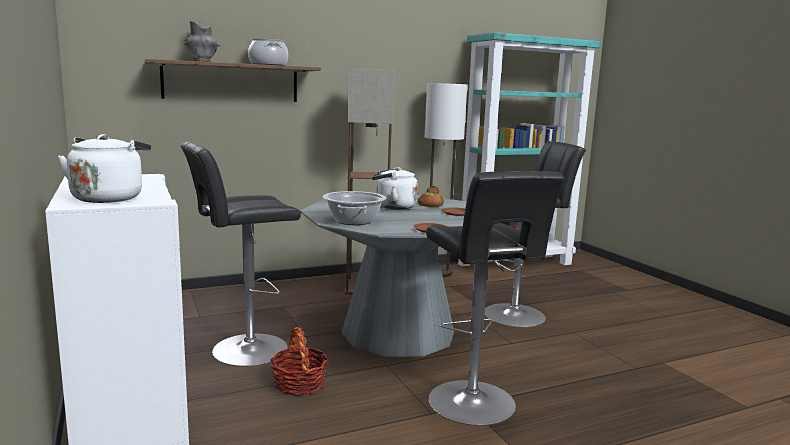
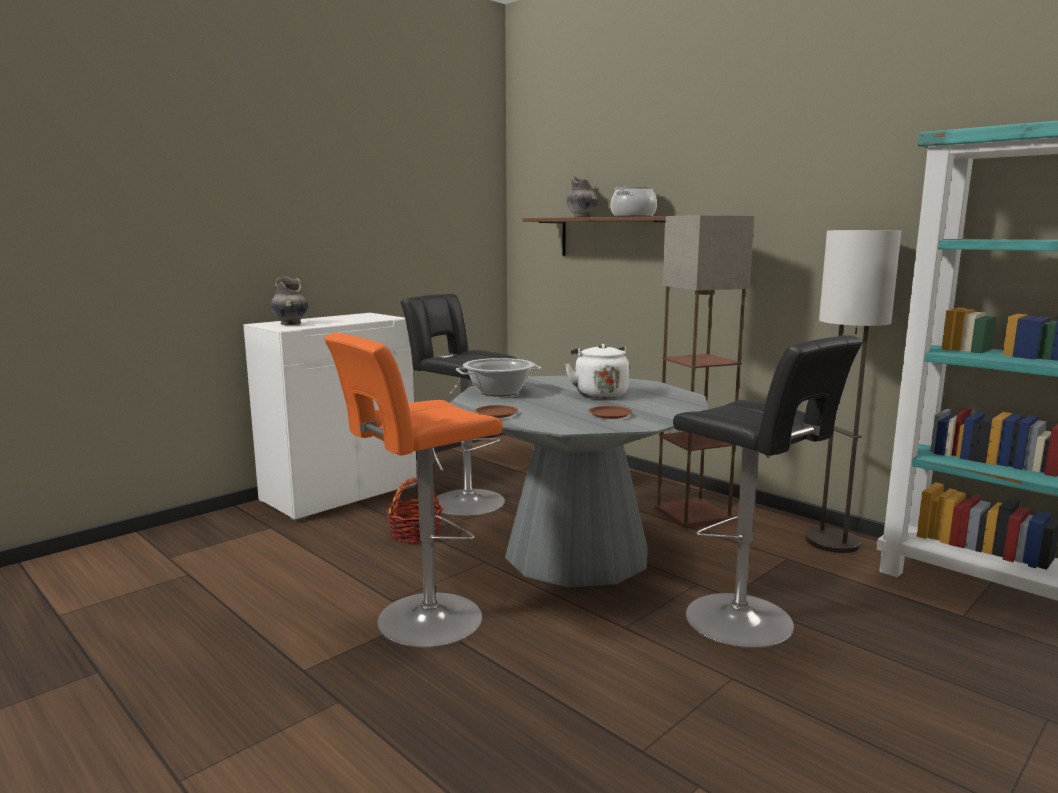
camera: 70 degrees right, 0 degrees up
(109, 198) = (290, 324): white kettle -> grey vase
(430, 205) = (641, 403): bread -> none
(475, 405) = (423, 621): black stool -> orange stool

